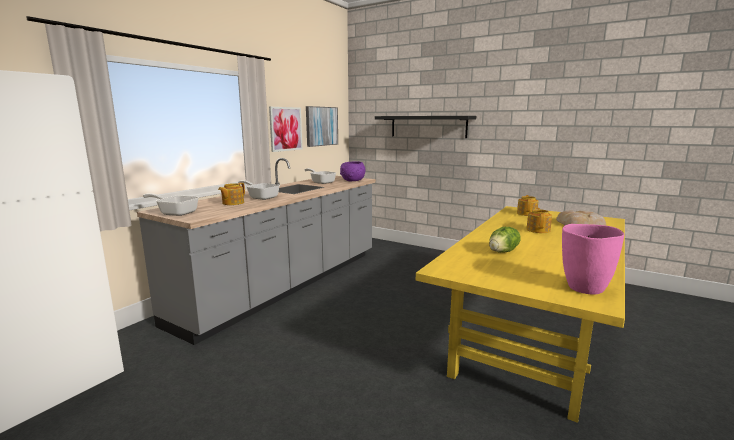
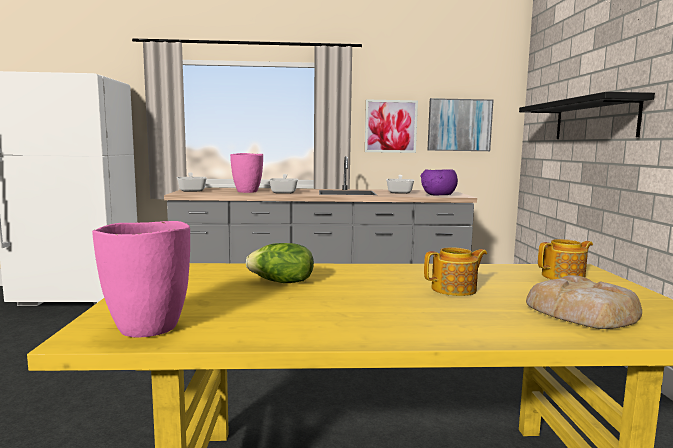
camera: 55 degrees right, 5 degrees down
(232, 203) = (247, 191): teapot -> pink vase

